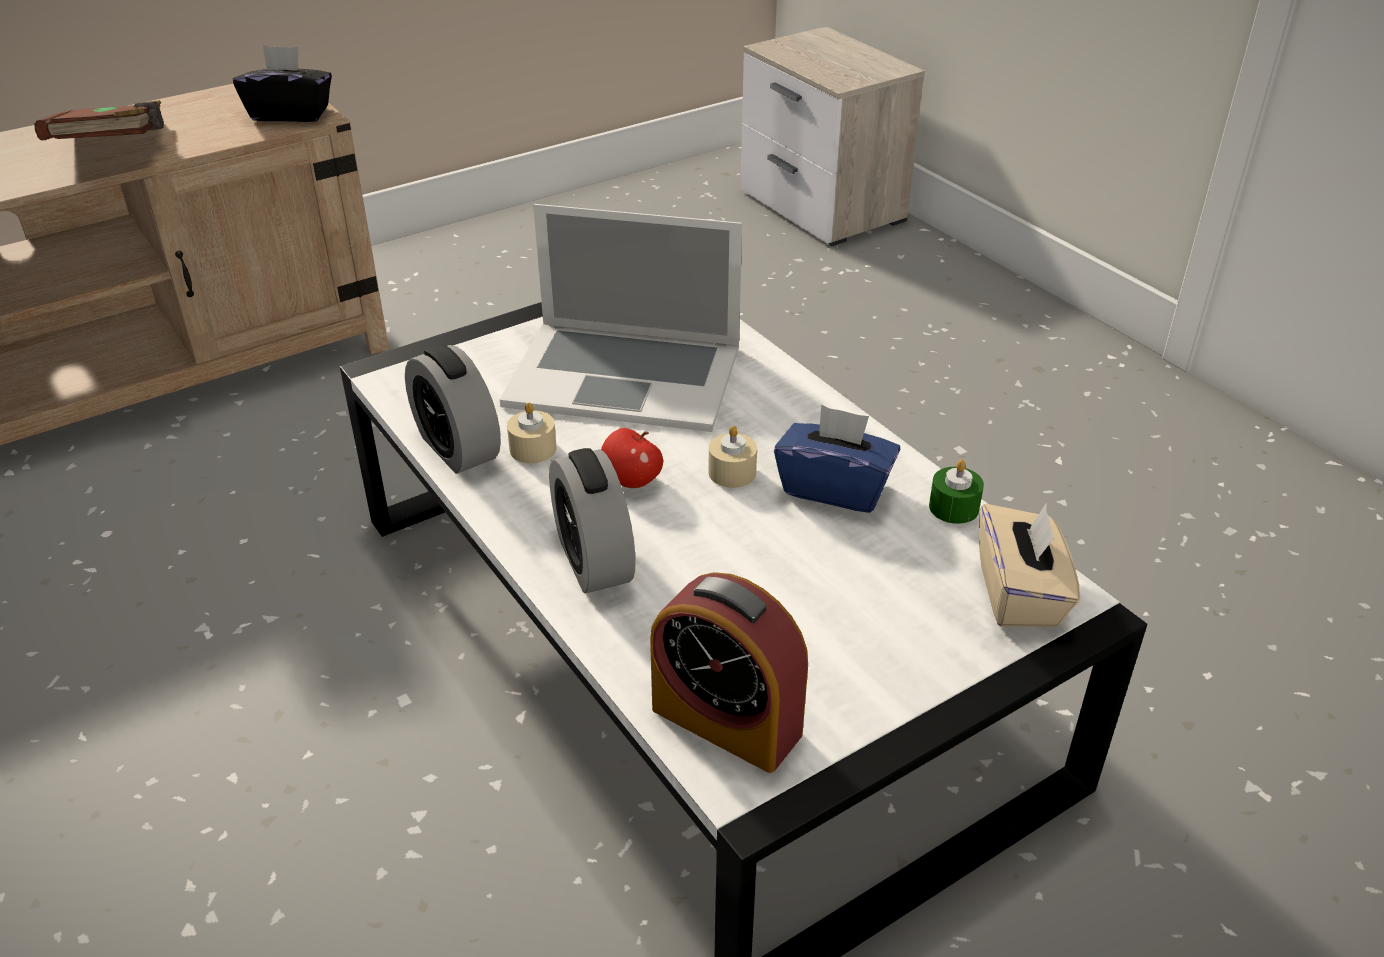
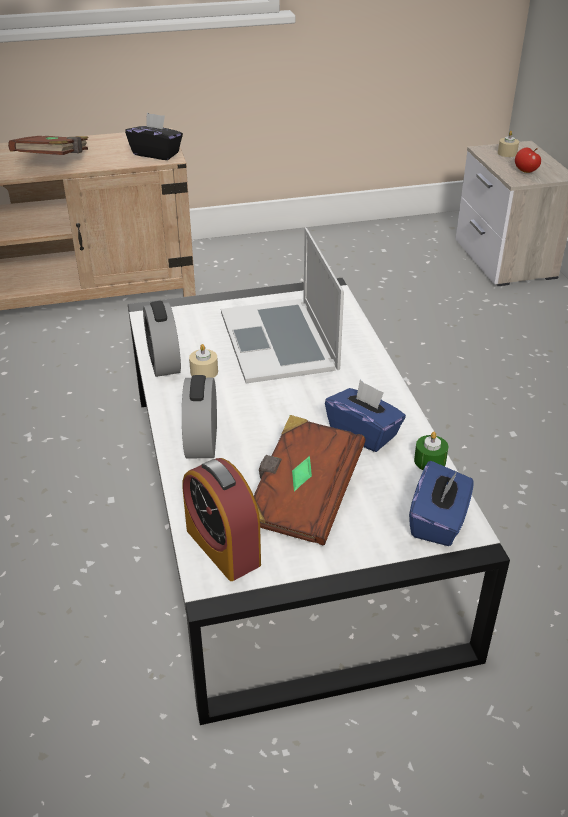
camera: 20 degrees right, 0 degrees up
(624, 375) = (279, 340): laptop -> laptop turned 45 degrees clockwise
(631, 481) = (248, 402): apple -> apple (525, 171)
(732, 472) = (308, 410): beige candle -> beige candle (507, 153)
(804, 610) = (302, 498): none -> brown book
(1020, 594) = (438, 521): beige tissue box -> blue tissue box

